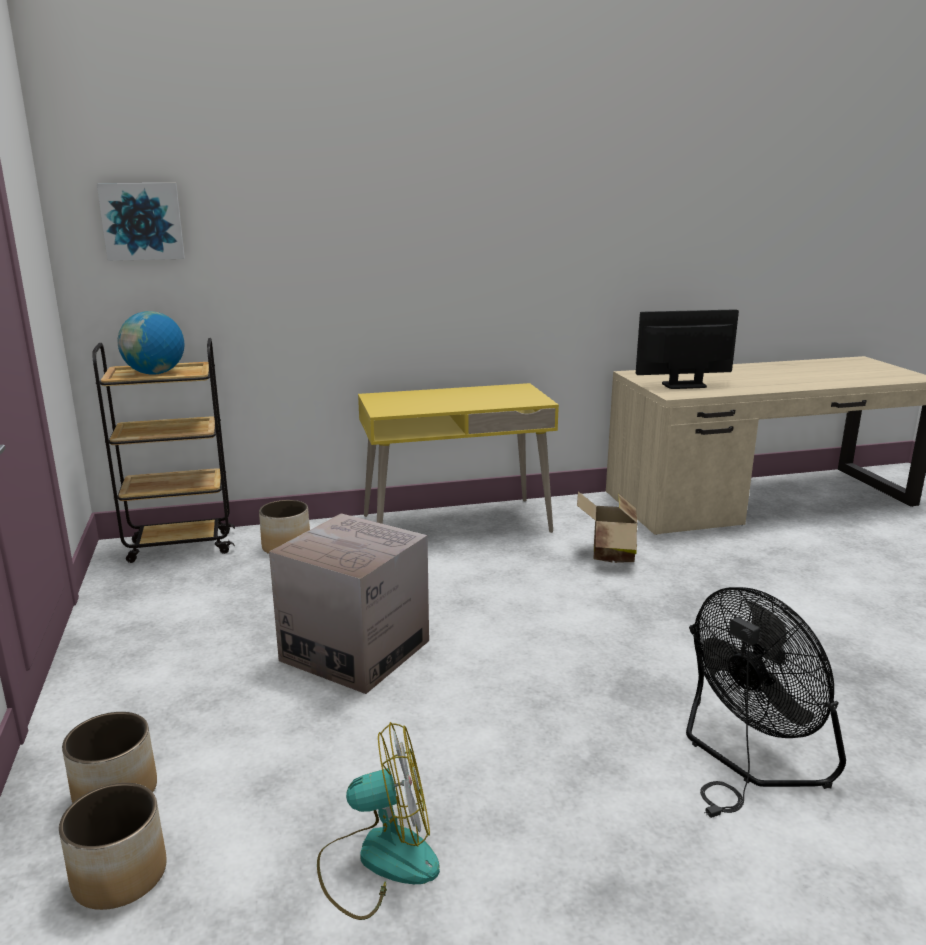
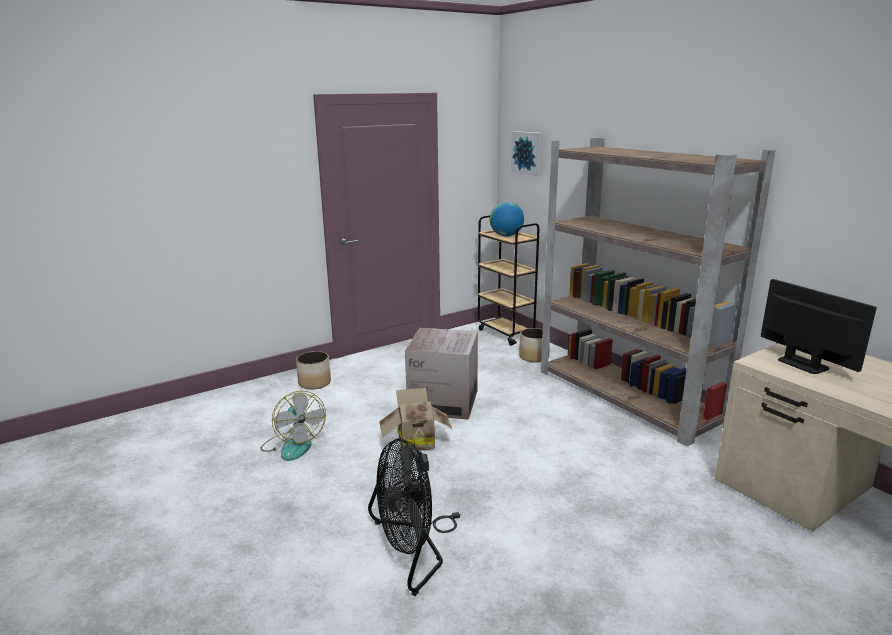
camera: 70 degrees right, 0 degrees up
(119, 876) = (273, 398): planter -> none
(456, 524) = (626, 396): yellow desk -> brown bookcase
(608, 554) = (651, 463): cardboard box -> cardboard box (414, 442)
(741, 757) = (414, 546): black fan -> black fan turned 120 degrees clockwise

